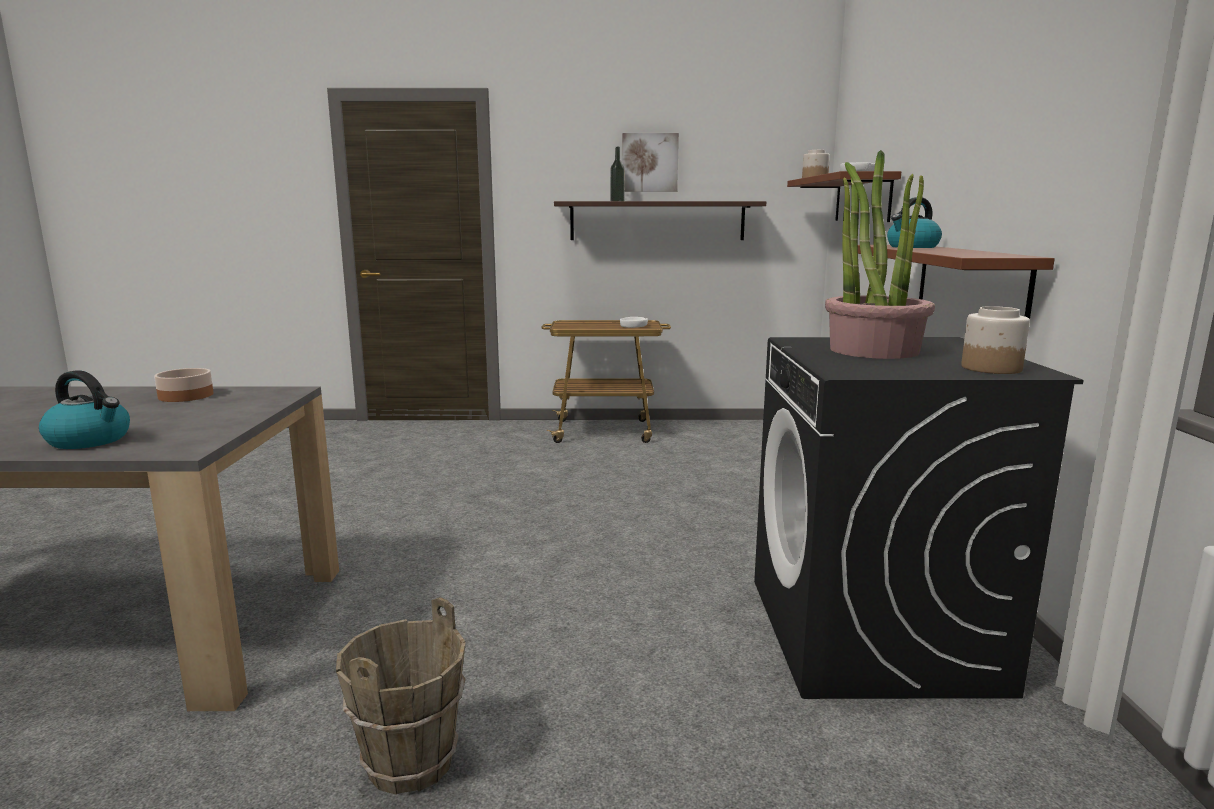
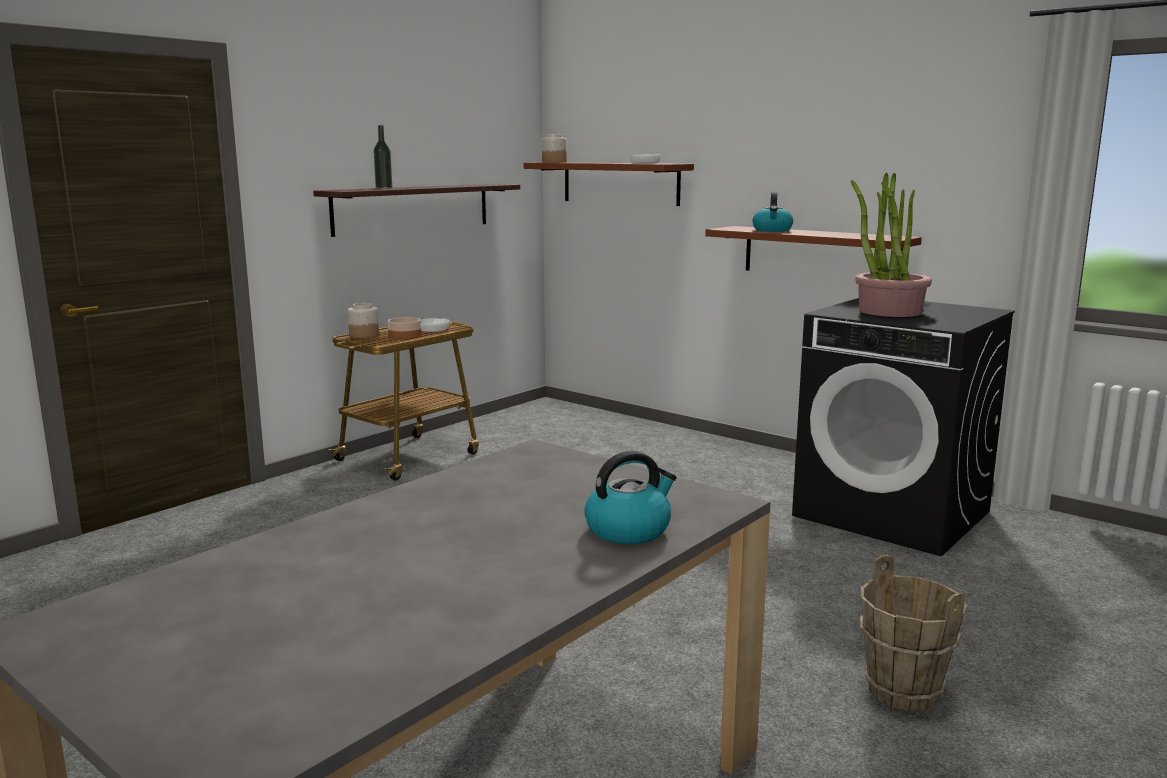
camera: 50 degrees left, 0 degrees up
(185, 396) = (473, 484): bowl -> bowl (404, 335)
(649, 162) = (402, 143): picture -> none
(990, 368) = (970, 311): jar -> jar (363, 335)

